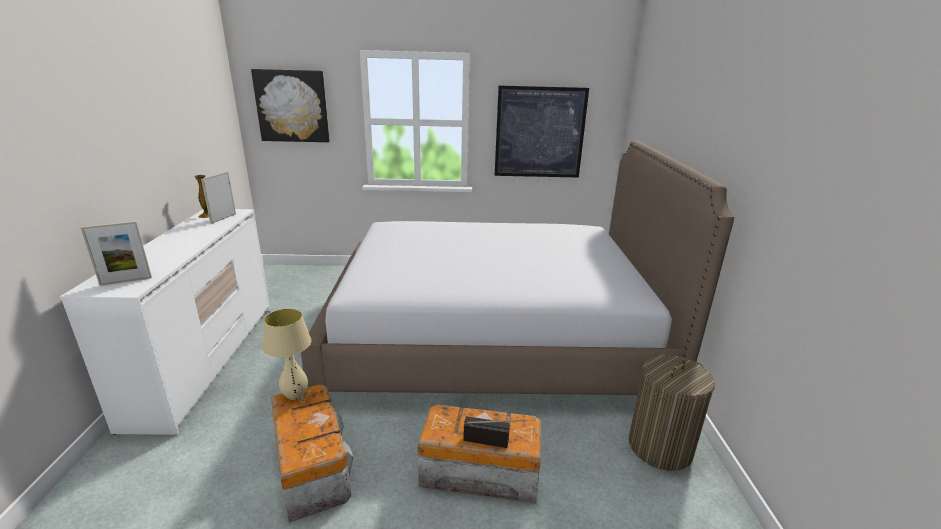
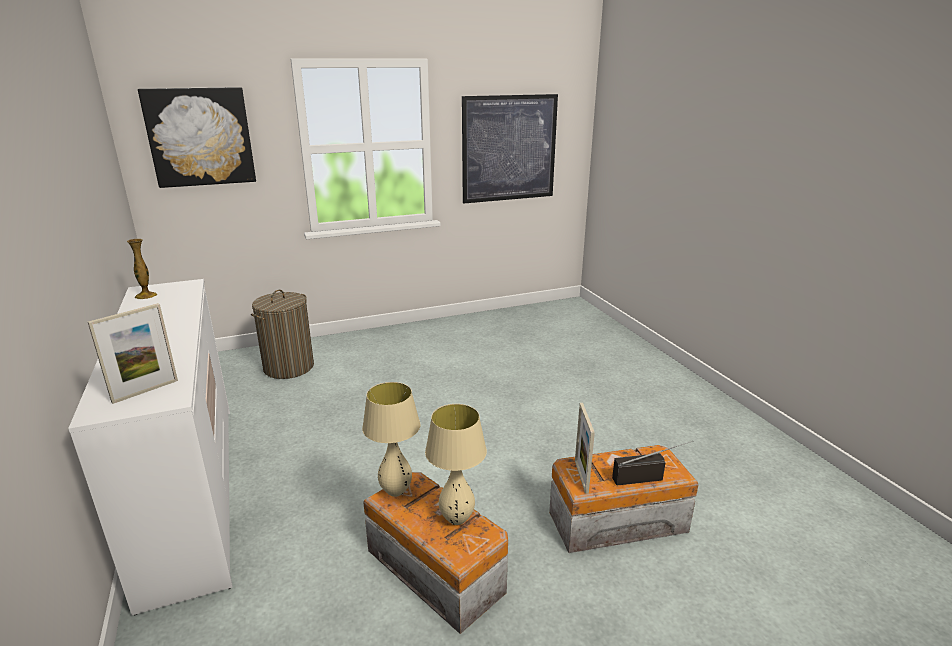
camera: 20 degrees left, 0 degrees up
(223, 218) = (176, 295): picture frame -> picture frame (581, 476)
(317, 430) = (457, 519): none -> beige table lamp
(492, 339) = (525, 388): bed -> none
(660, 447) = (753, 450): laundry basket -> laundry basket (289, 367)

